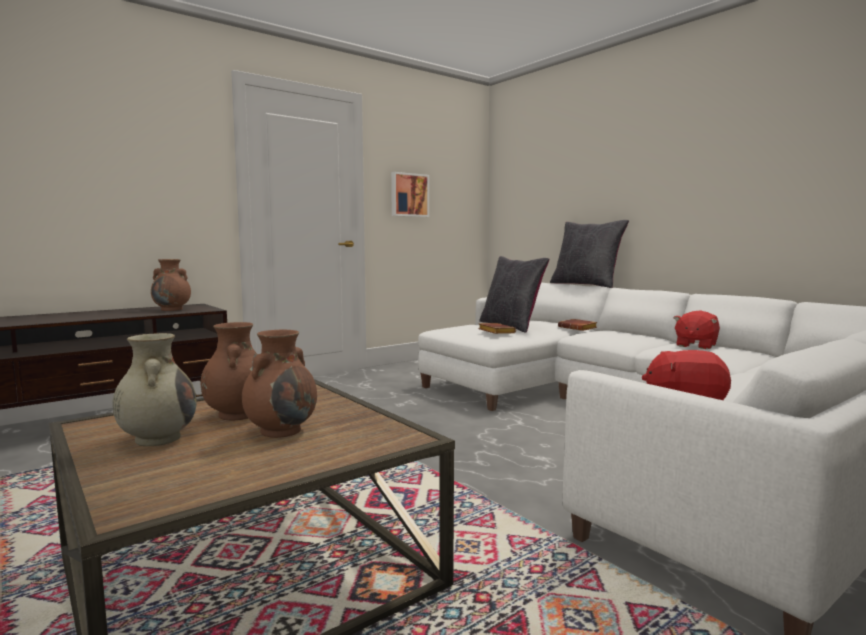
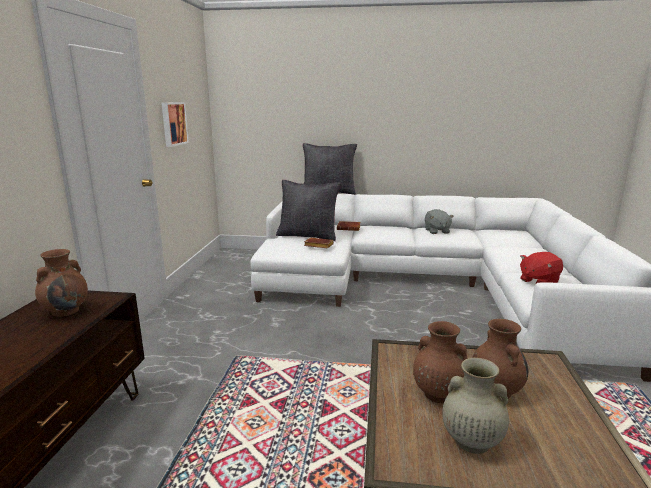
camera: 45 degrees left, 10 degrees up
(695, 345) = (436, 231): red plush toy -> grey plush toy

